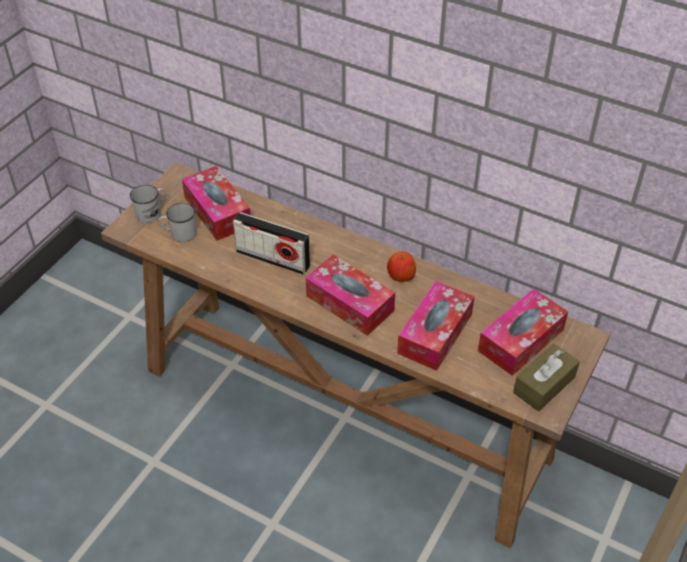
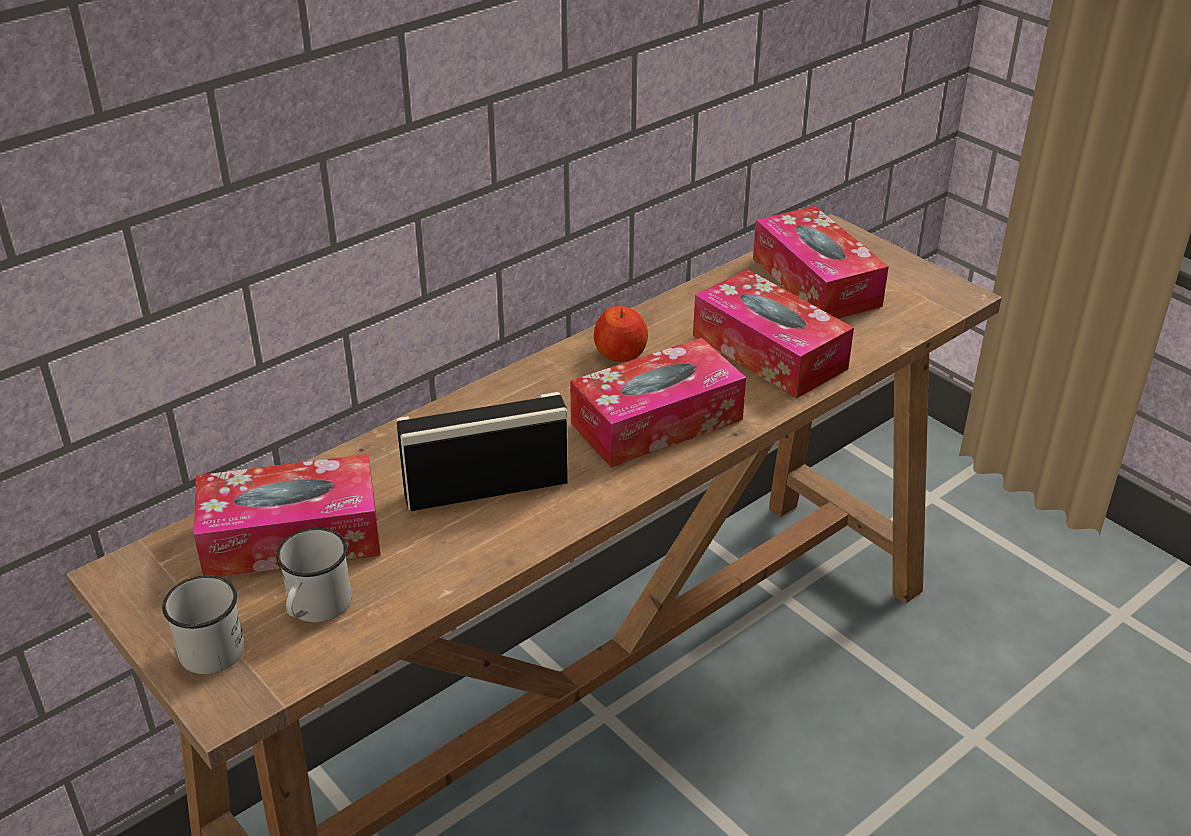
camera: 70 degrees left, 10 degrees down
(273, 258) = (486, 487): radio -> radio turned 150 degrees counterclockwise
(544, 385) = (909, 285): brown tissue box -> none

